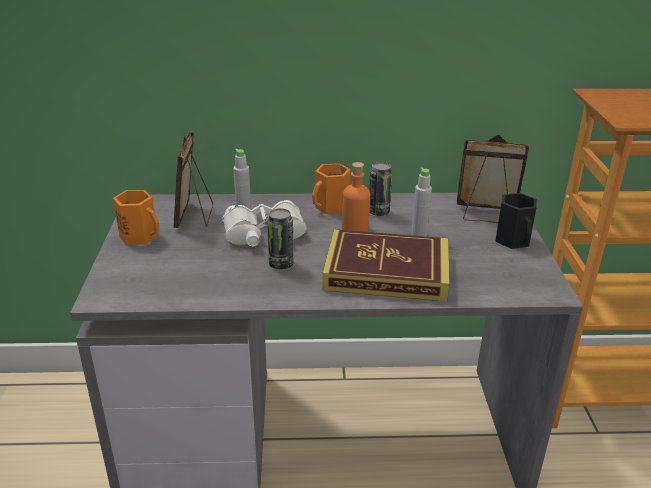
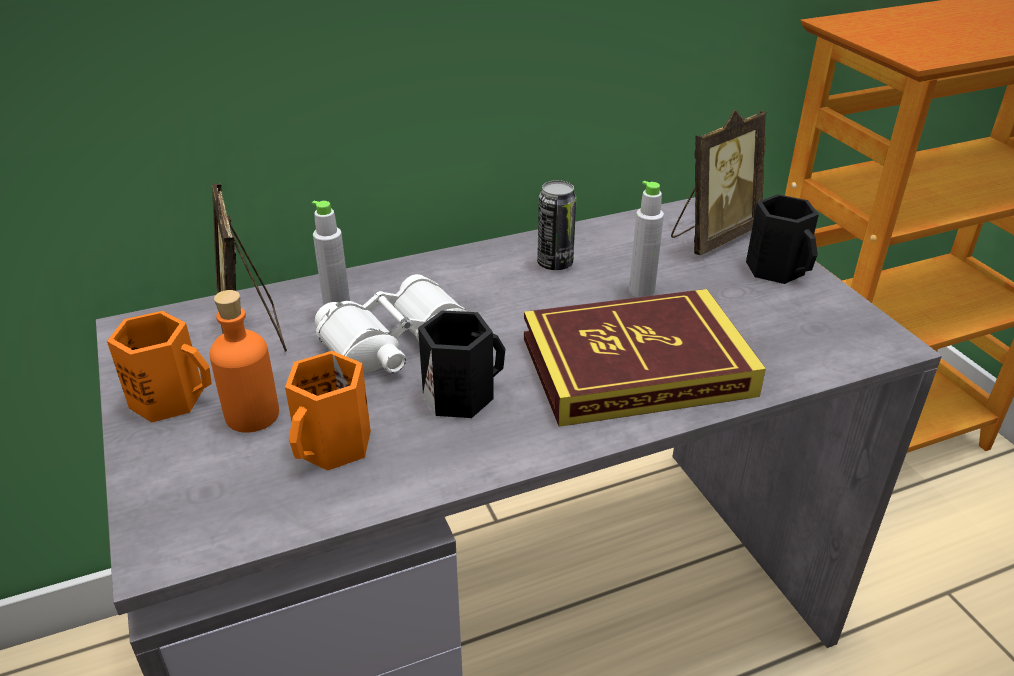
camera: 20 degrees left, 5 degrees up
(281, 264) = (460, 394): can -> black mug
(331, 207) = (476, 269): orange mug -> orange mug (334, 446)
(355, 229) = (538, 301): orange bottle -> orange bottle (252, 415)
(485, 215) = (711, 236): picture frame -> picture frame turned 150 degrees clockwise

